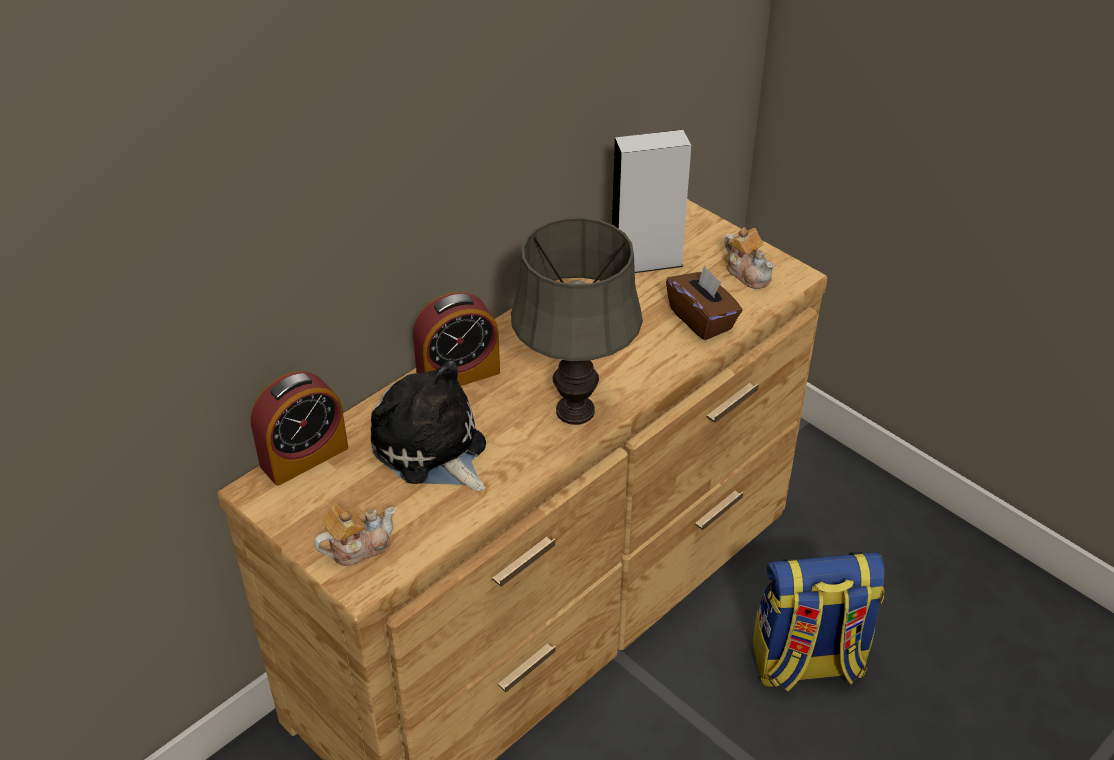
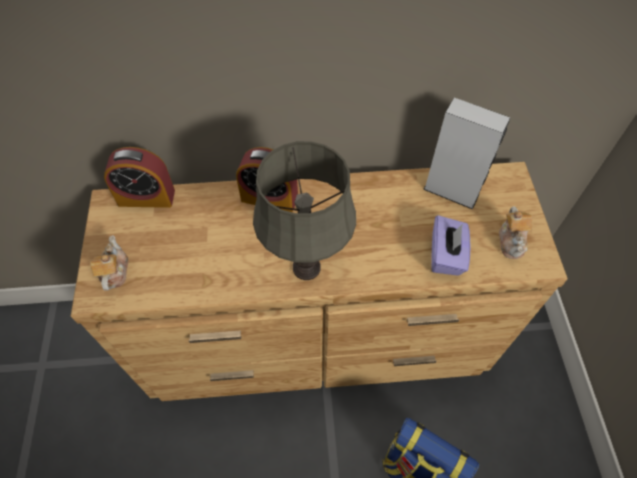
camera: 40 degrees right, 15 degrees up
(358, 547) = (114, 272): teapot -> teapot turned 105 degrees counterclockwise
(432, 450) = (208, 238): plush toy -> none
(702, 319) = (446, 255): brown tissue box -> purple tissue box

